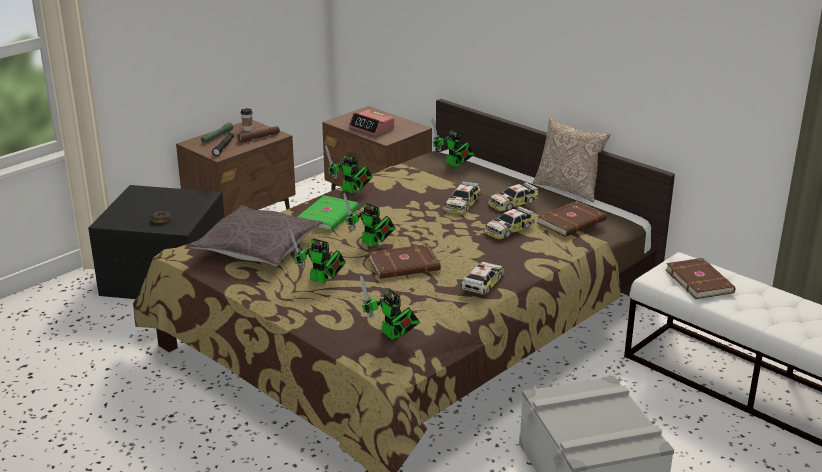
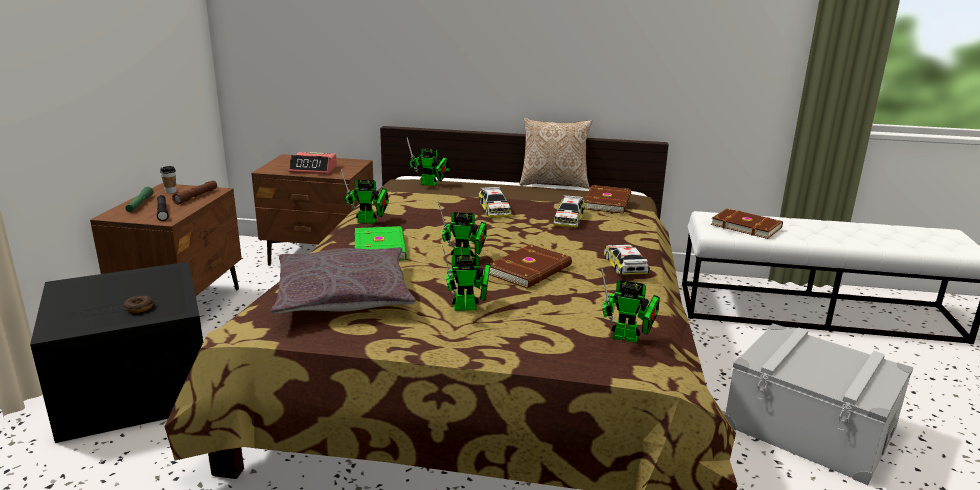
camera: 35 degrees left, 5 degrees down
(512, 203) = (536, 199): toy car -> none

